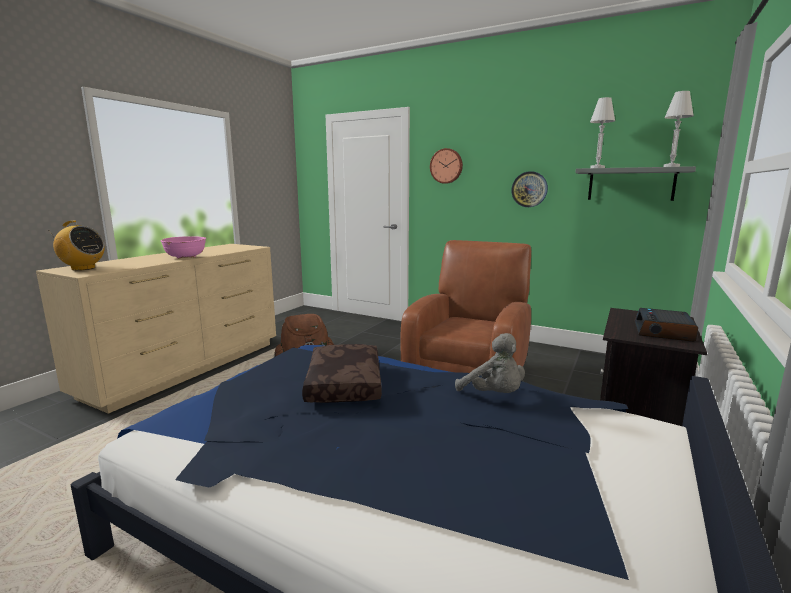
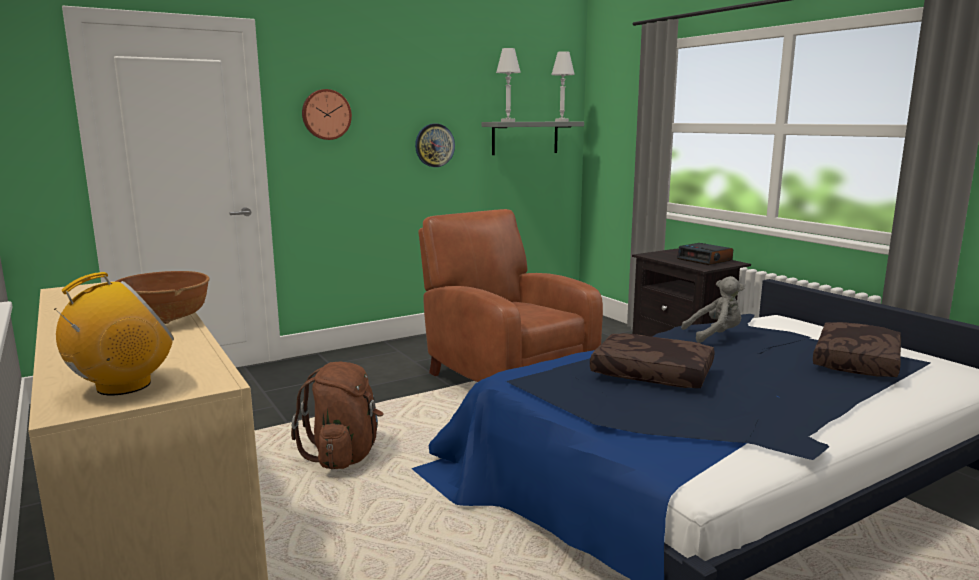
camera: 60 degrees left, 0 degrees up
(186, 257) = (166, 319): pink bowl -> brown bowl
(524, 496) = (858, 362): none -> brown pillow

